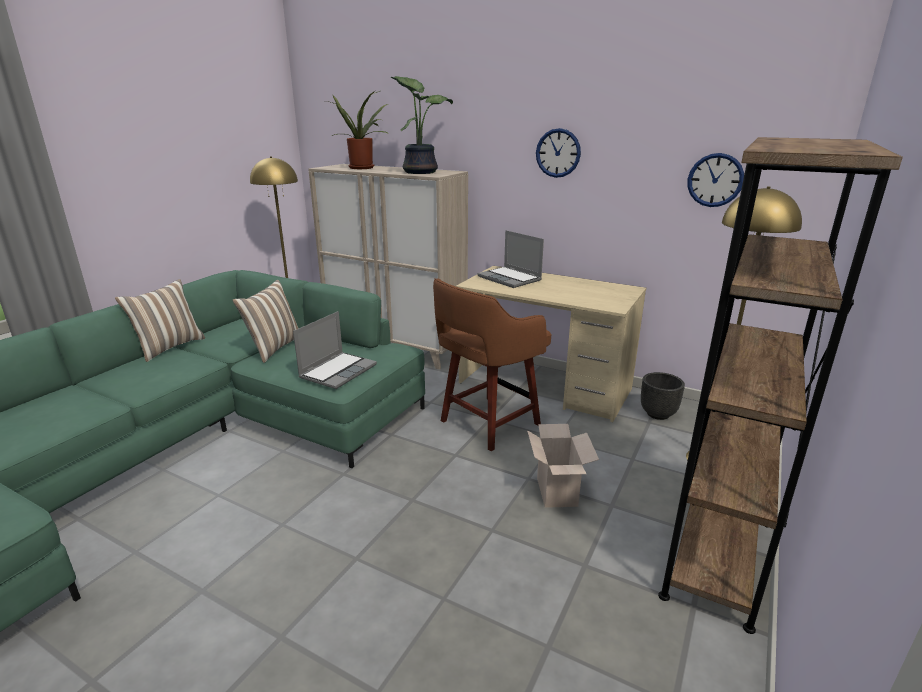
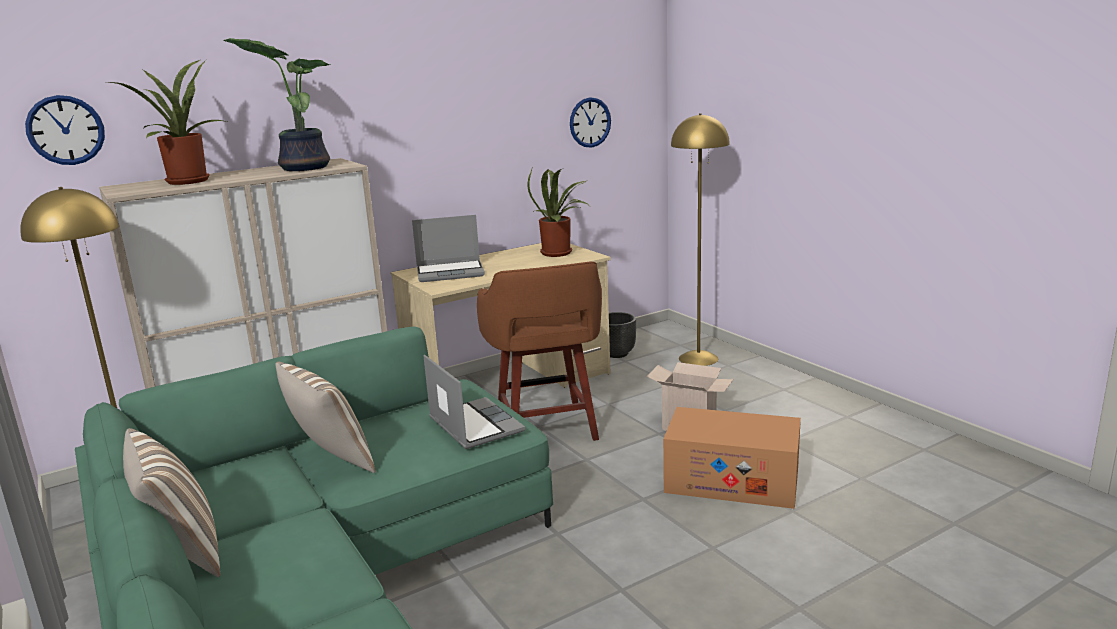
camera: 60 degrees left, 5 degrees down
(474, 543) = (731, 481): none -> cardboard box
(558, 153) = (445, 118): wall clock -> wall clock (65, 130)
(606, 296) = (560, 253): none -> potted plant
(715, 550) = (799, 391): brown bookcase -> none

